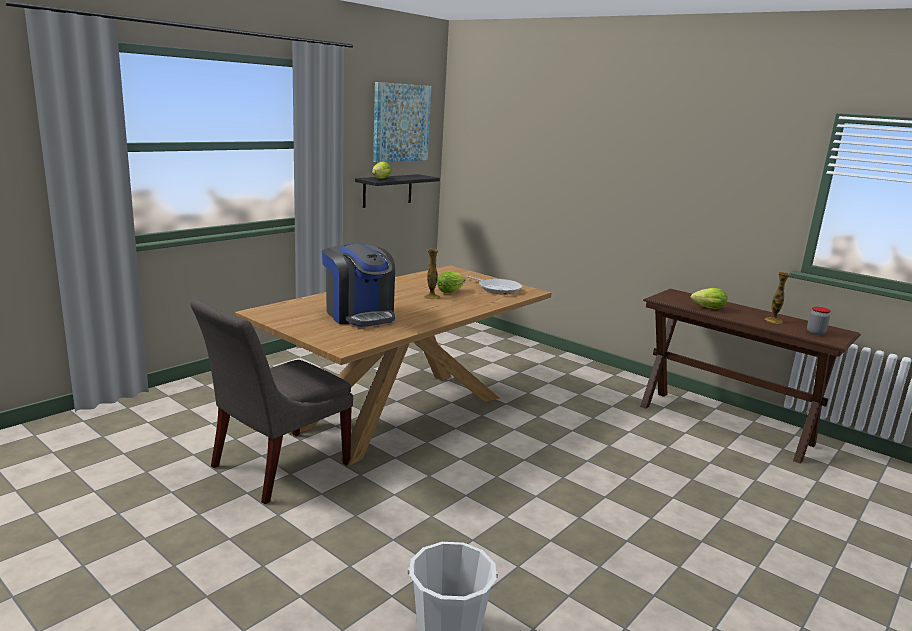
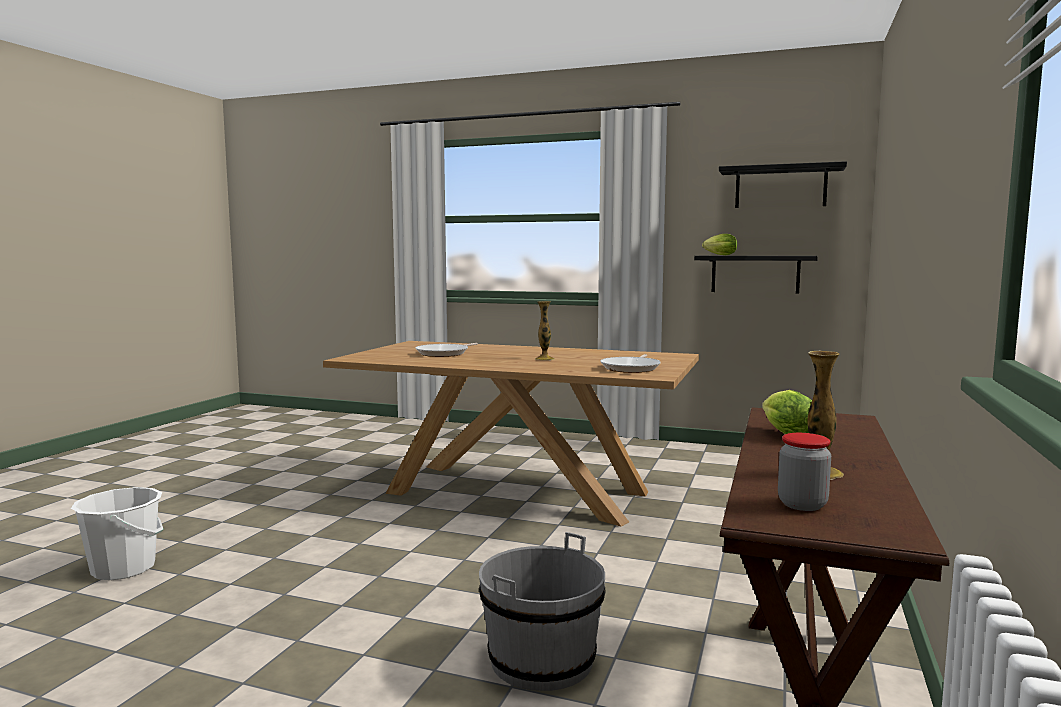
camera: 70 degrees right, 10 degrees down
(275, 467) = (365, 474): grey chair -> none
(359, 315) = (445, 353): coffee machine -> frying pan
(401, 123) = (780, 187): picture -> black shelf
(451, 291) = (581, 361): lettuce -> none
(668, 465) = (542, 661): none -> grey bucket

